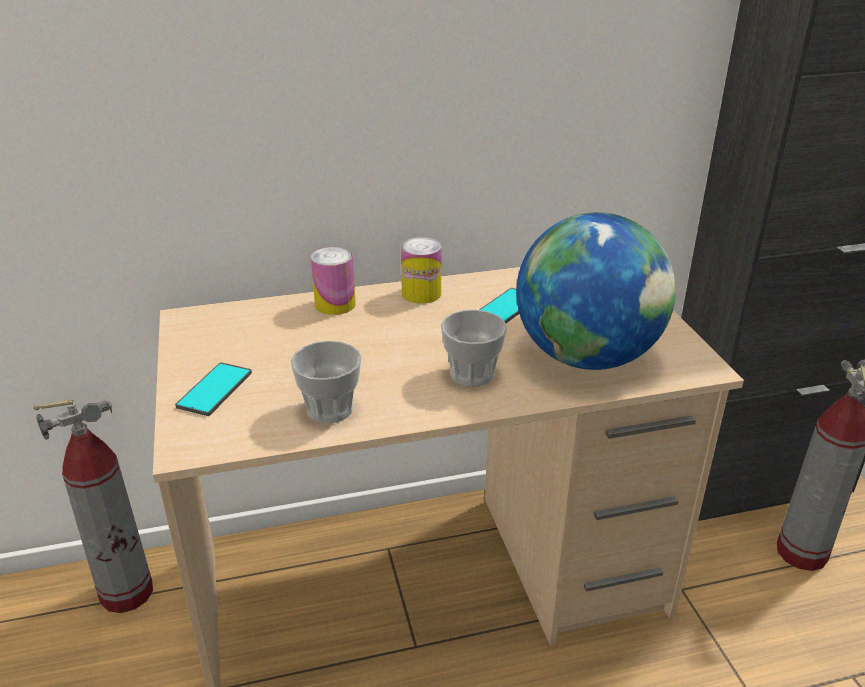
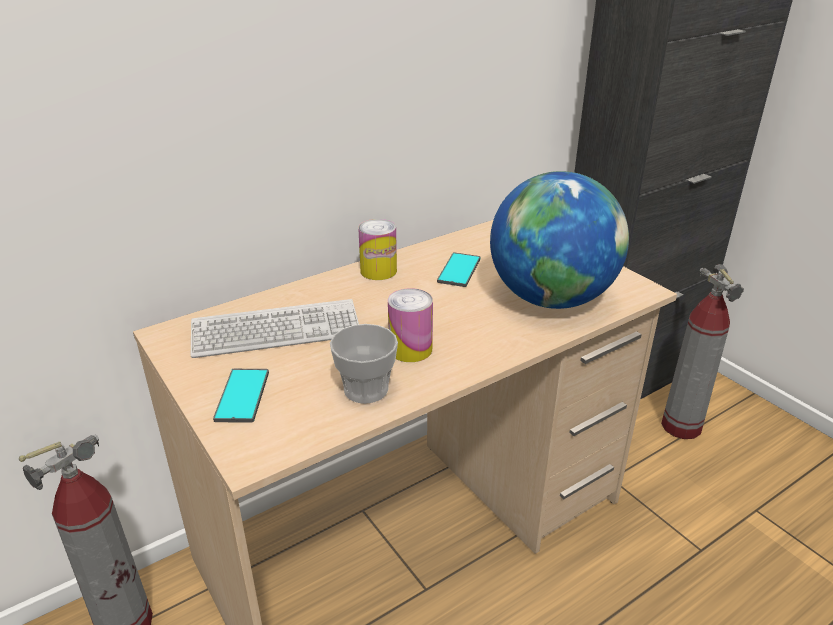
camera: 20 degrees left, 0 degrees up
(283, 335) = (276, 331): none -> keyboard
(335, 304) = (306, 294): can -> can (410, 349)
(472, 374) = (469, 332): cup -> none

